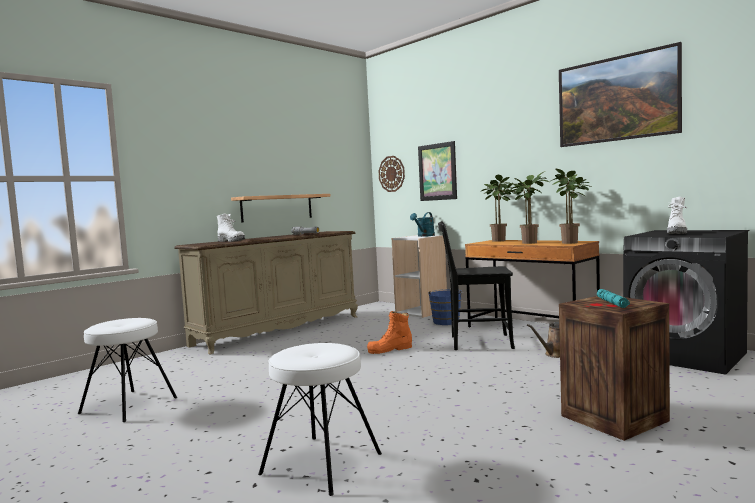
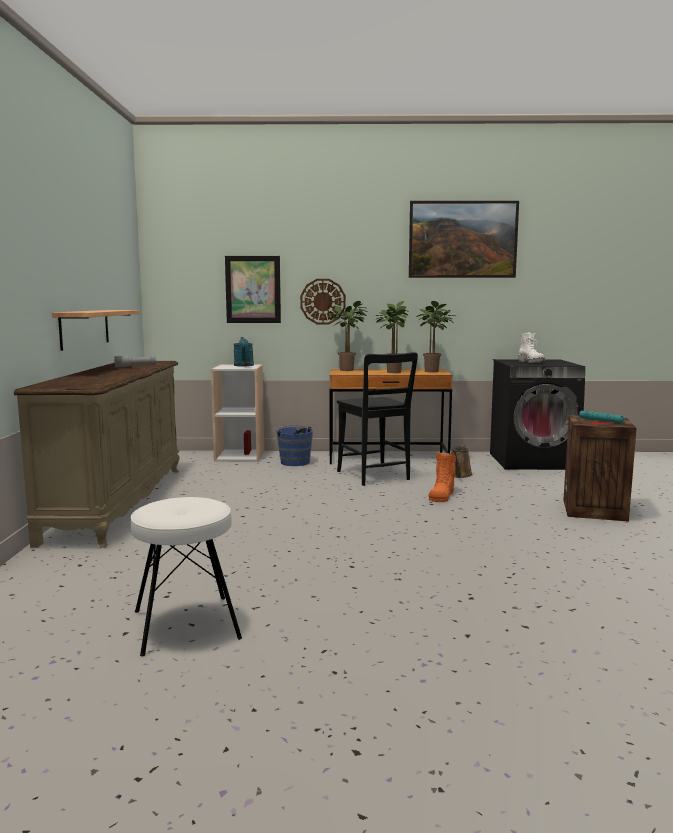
camera: 45 degrees left, 5 degrees up
(232, 241) = (88, 379): white boot -> none
(321, 463) = (524, 595): white stool -> none
(390, 349) = (316, 497): orange boot -> orange boot (442, 495)
(391, 174) = (178, 286): wall clock -> wall clock (323, 301)
(477, 342) = (375, 476): black chair -> black chair turned 75 degrees counterclockwise

